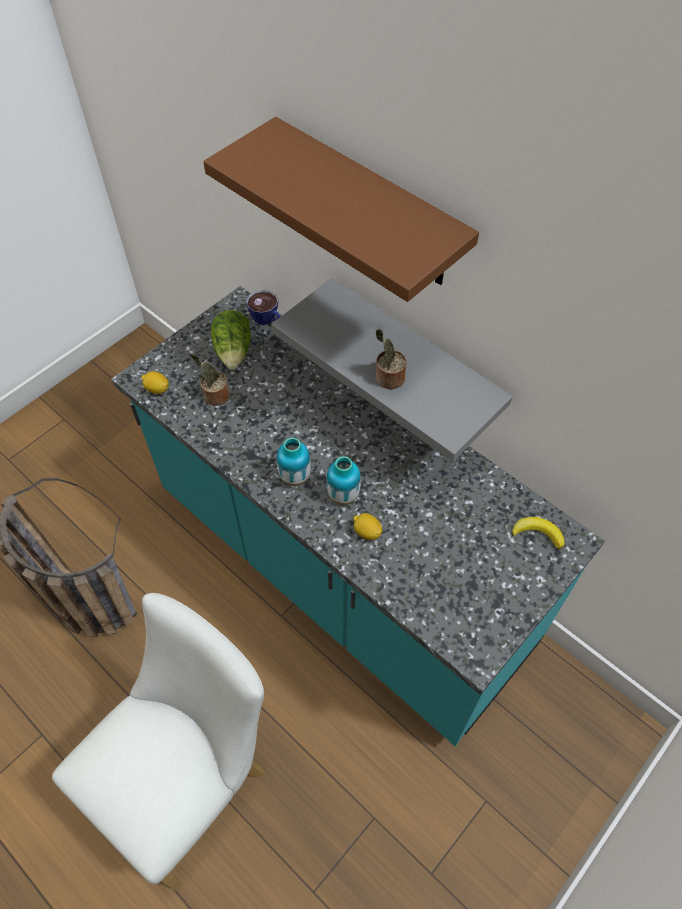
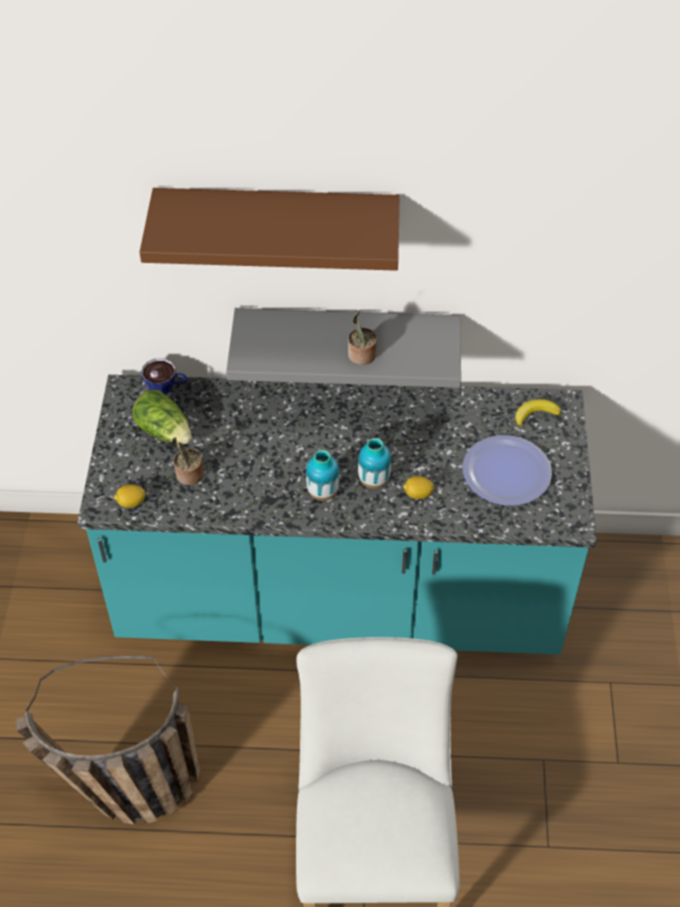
camera: 40 degrees left, 5 degrees down
(461, 567) = (506, 472): none -> plate

